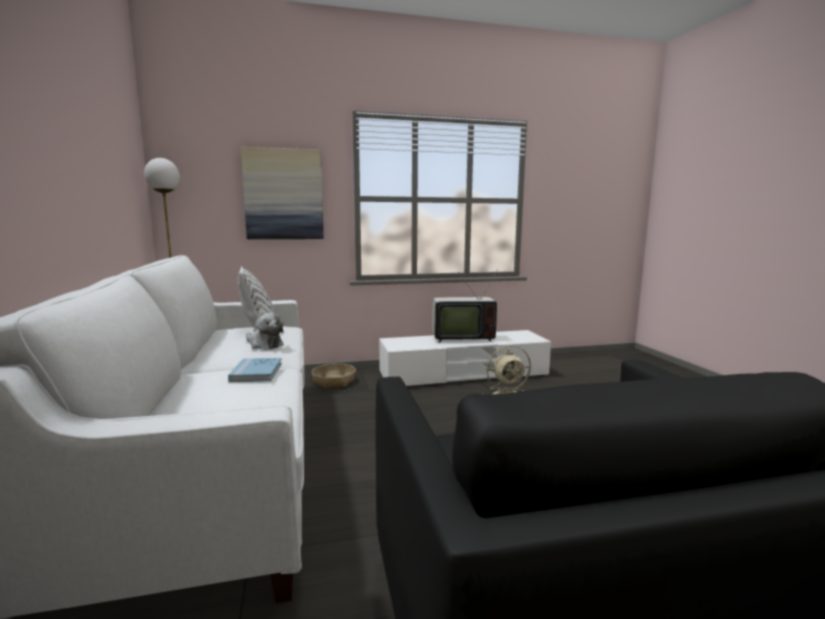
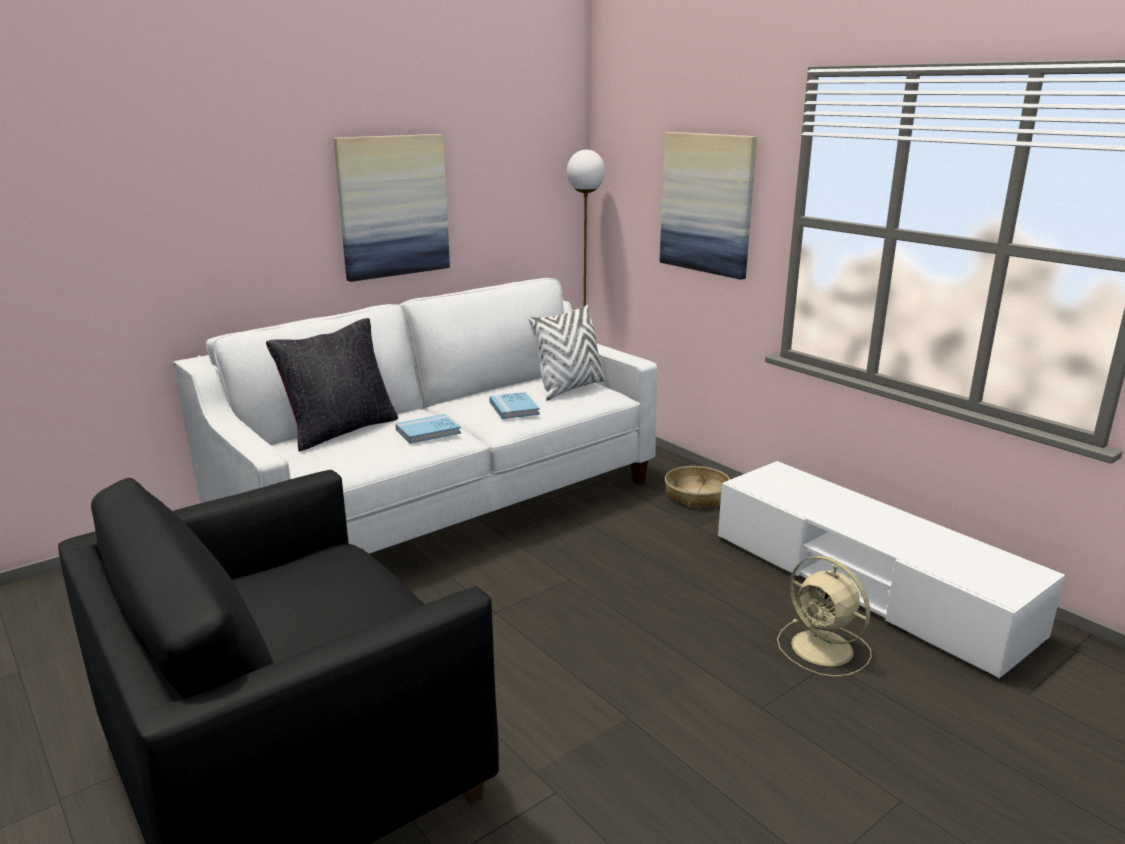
camera: 65 degrees right, 10 degrees up
(60, 179) = (393, 206): none -> picture
(177, 403) = (340, 430): none -> black pillow
(264, 345) = (514, 408): plush toy -> blue book
(461, 338) = (880, 519): television -> none

